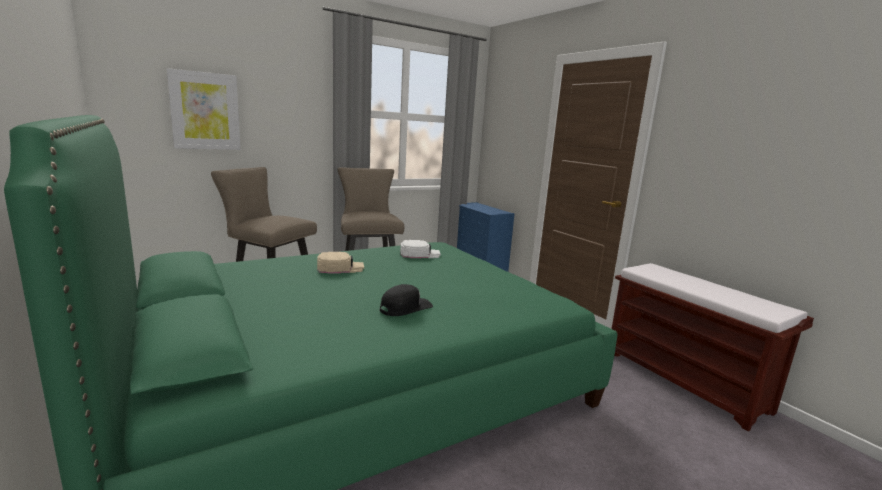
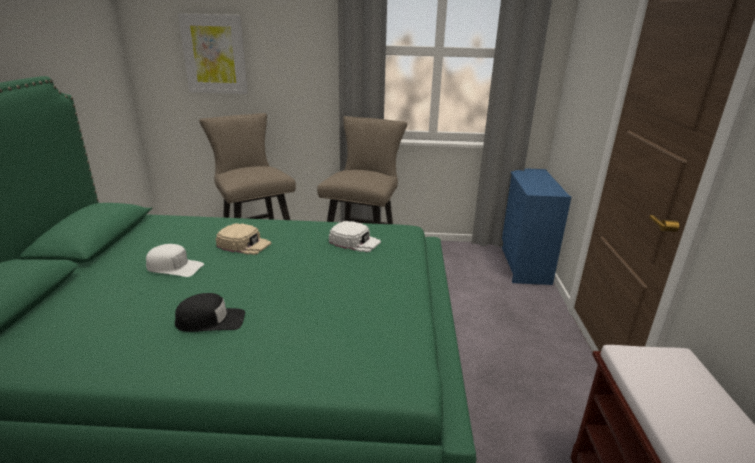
camera: 35 degrees right, 10 degrees up
(309, 289) = (174, 267): none -> white cap

